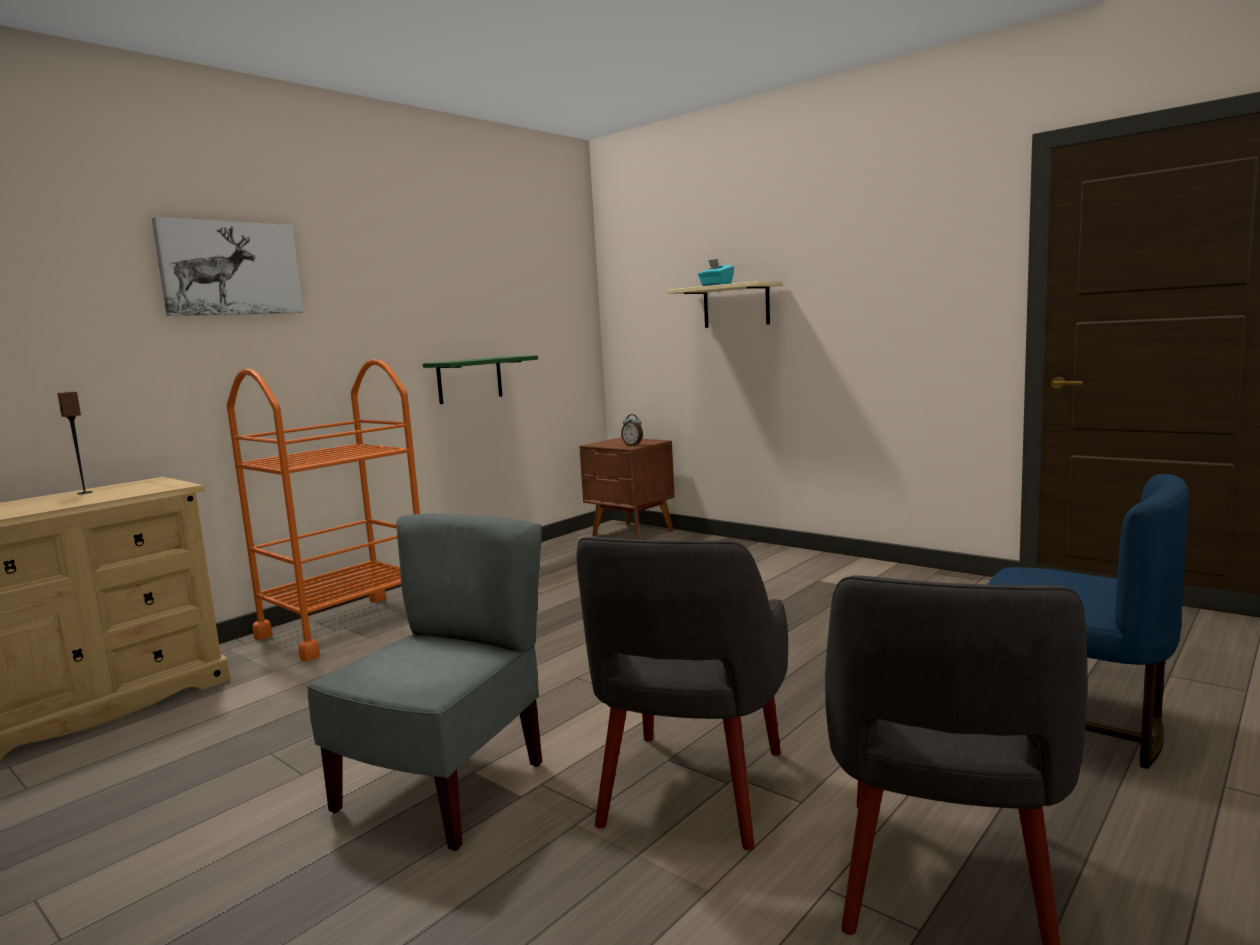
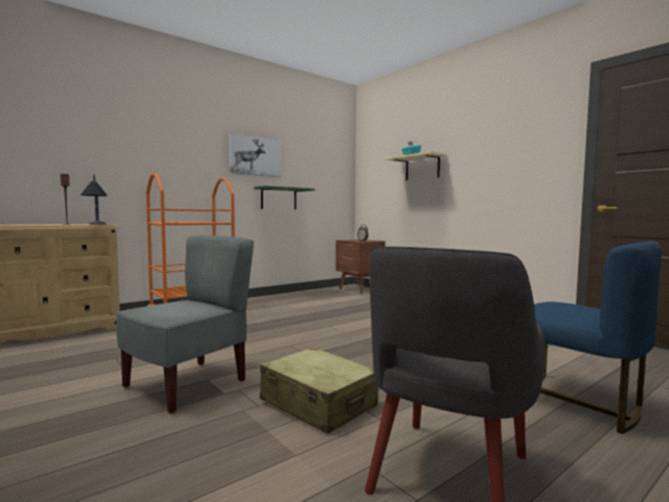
camera: 10 degrees right, 5 degrees down
(150, 488) = (96, 224): none -> table lamp
(230, 268) = (157, 127): picture -> picture (255, 156)
(691, 790) = (318, 403): grey armchair -> beige suitcase

